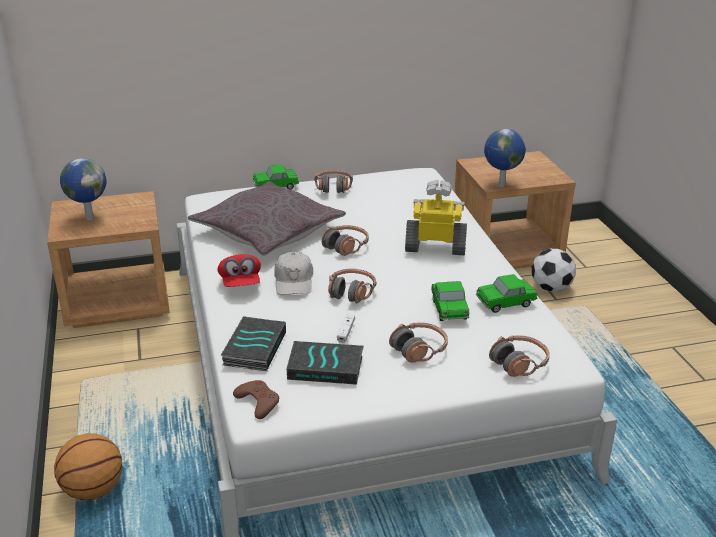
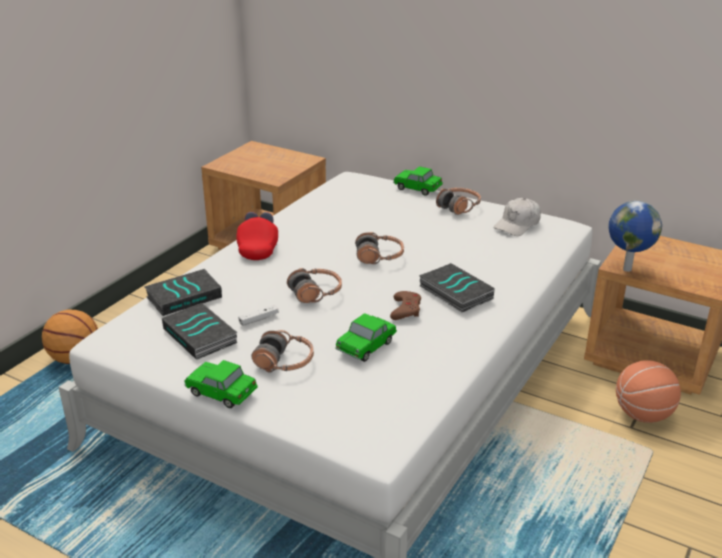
camera: 45 degrees right, 0 degrees up
(89, 218) = (251, 161): globe -> none
(240, 283) = (258, 248): red cap -> red cap turned 150 degrees clockwise
(258, 402) = (121, 333): brown game controller -> brown game controller (405, 309)
(267, 231) = (348, 220): grey pillow -> none
(294, 281) = (292, 264): white cap -> white cap (517, 225)
(436, 247) = (454, 292): toy robot -> book
(505, 303) = (424, 368): toy car -> toy car (221, 393)
(519, 363) = (337, 420): headphones -> none
(551, 288) = (643, 414): football -> basketball

